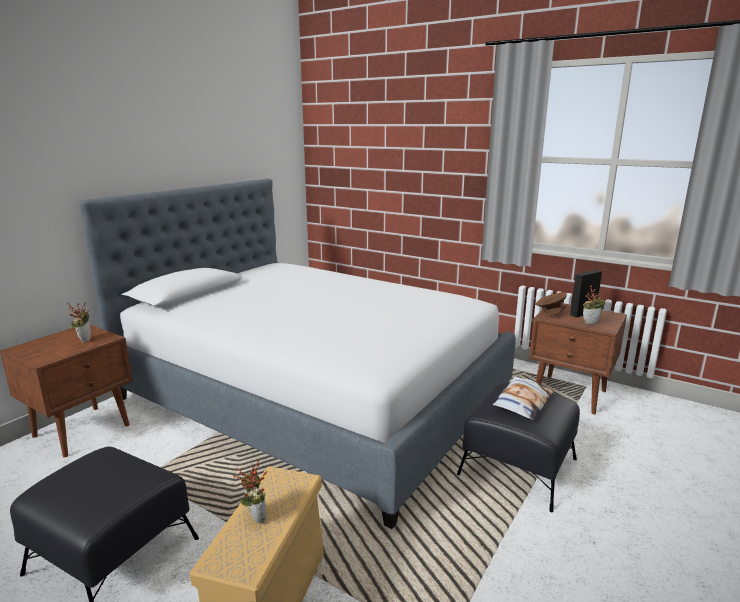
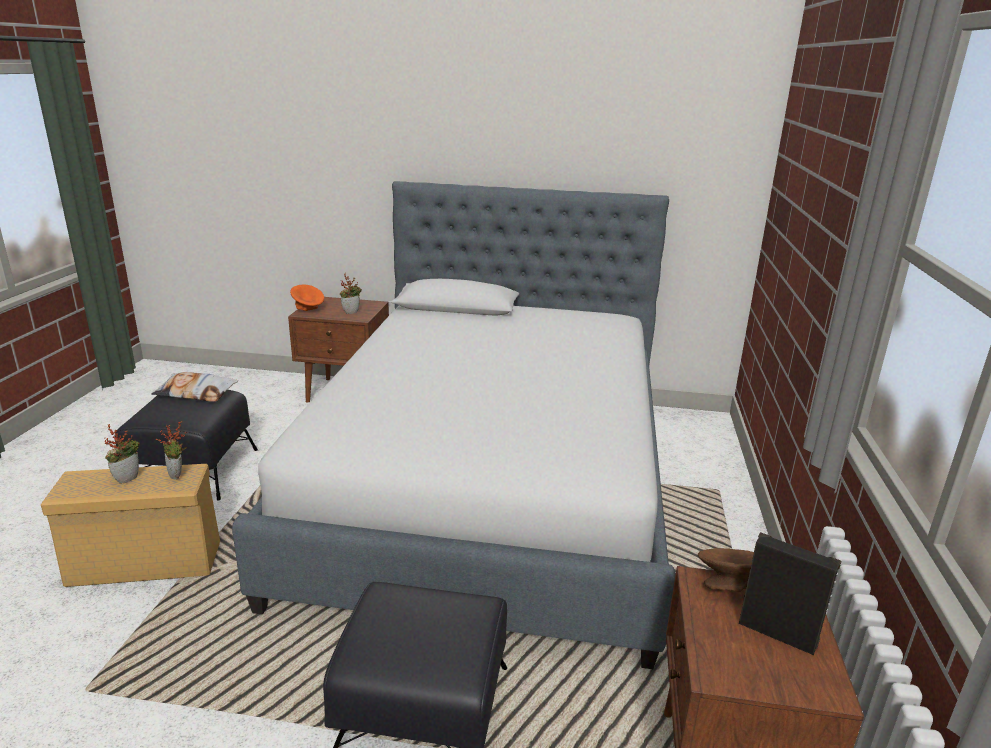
camera: 65 degrees right, 5 degrees up
(39, 357) = (308, 310): none -> orange bowl
(522, 402) = (425, 622): pillow -> pillow (196, 393)
(590, 323) = (726, 647): potted plant -> potted plant (178, 475)

